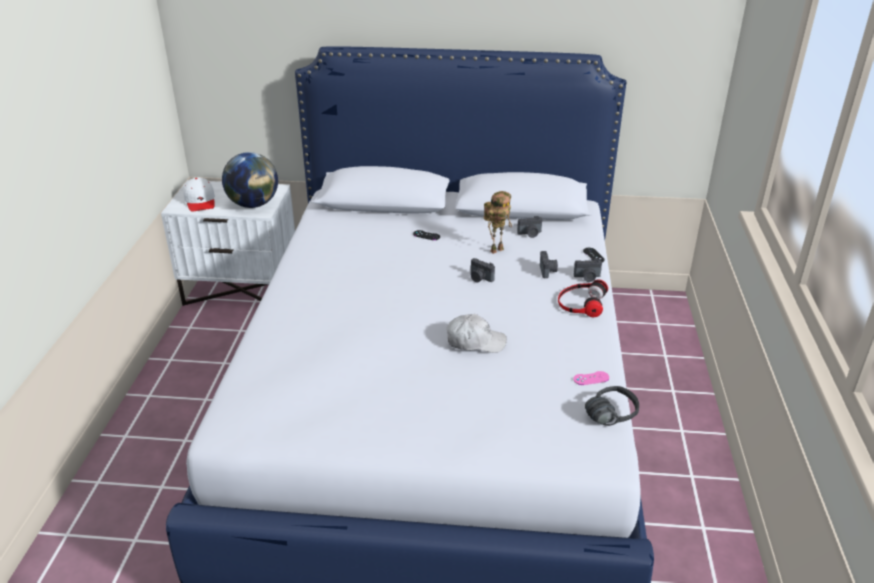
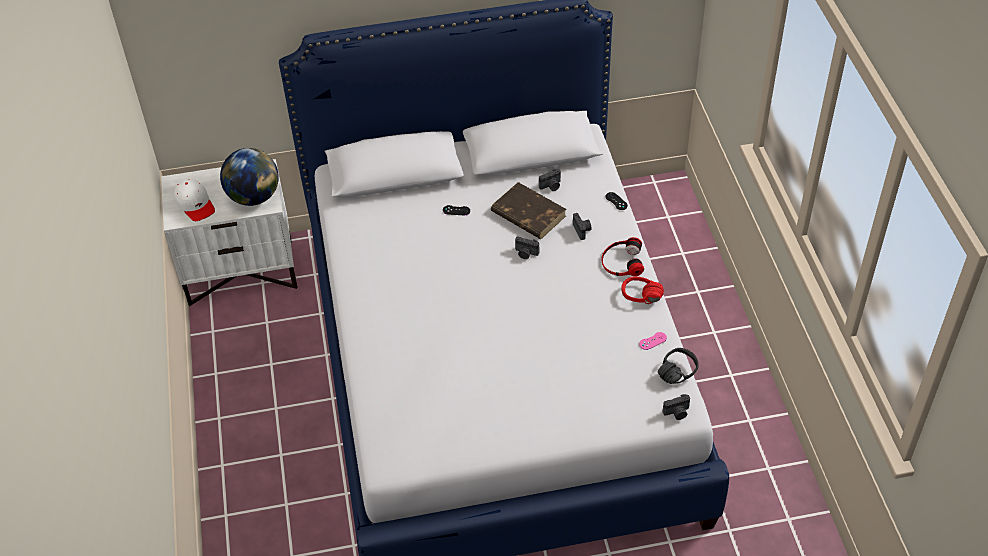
camera: 15 degrees left, 15 degrees up
(475, 341) = (548, 326): white cap -> none
(496, 249) = (528, 214): toy robot -> brown book
(587, 277) = (618, 230): camera -> camera (677, 413)
(590, 339) = (640, 300): none -> red headphones

